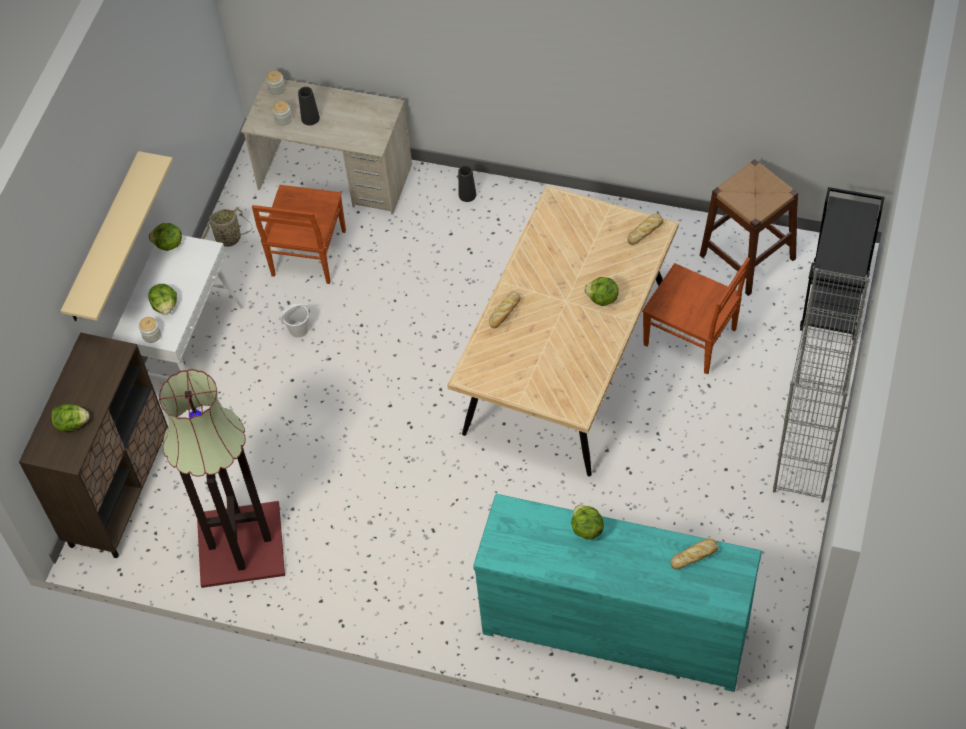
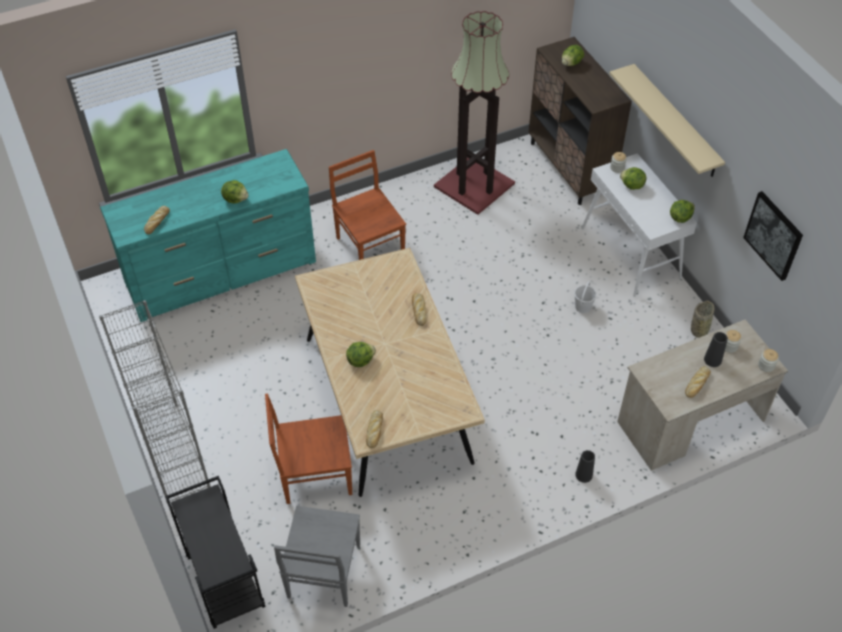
camera: 135 degrees right, 5 degrees down
(179, 91) = (774, 235): none -> picture
(308, 255) = (637, 355): brown chair -> brown chair (369, 245)
(347, 109) = (697, 384): none -> bread
(747, 256) = (323, 572): brown stool -> grey chair

